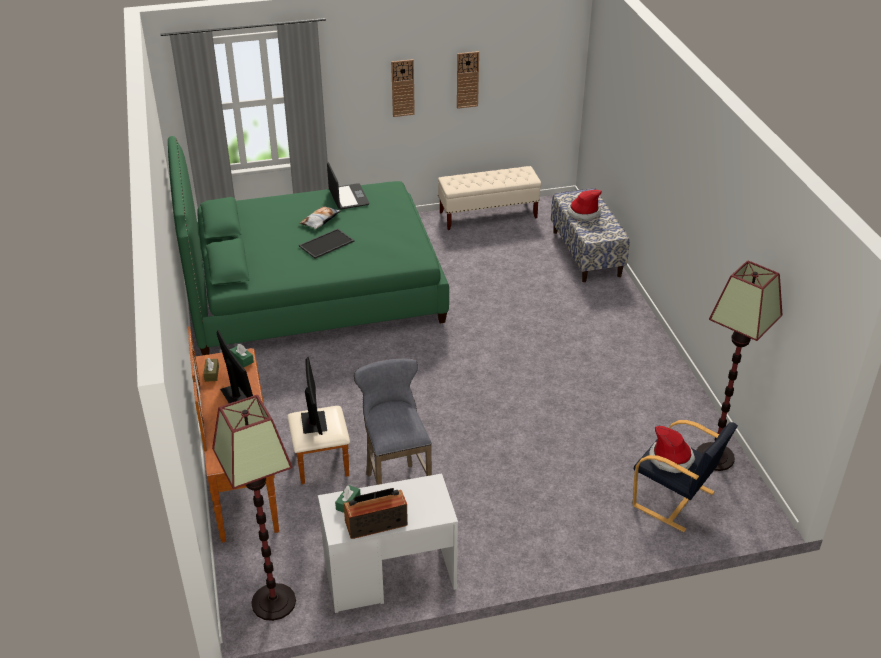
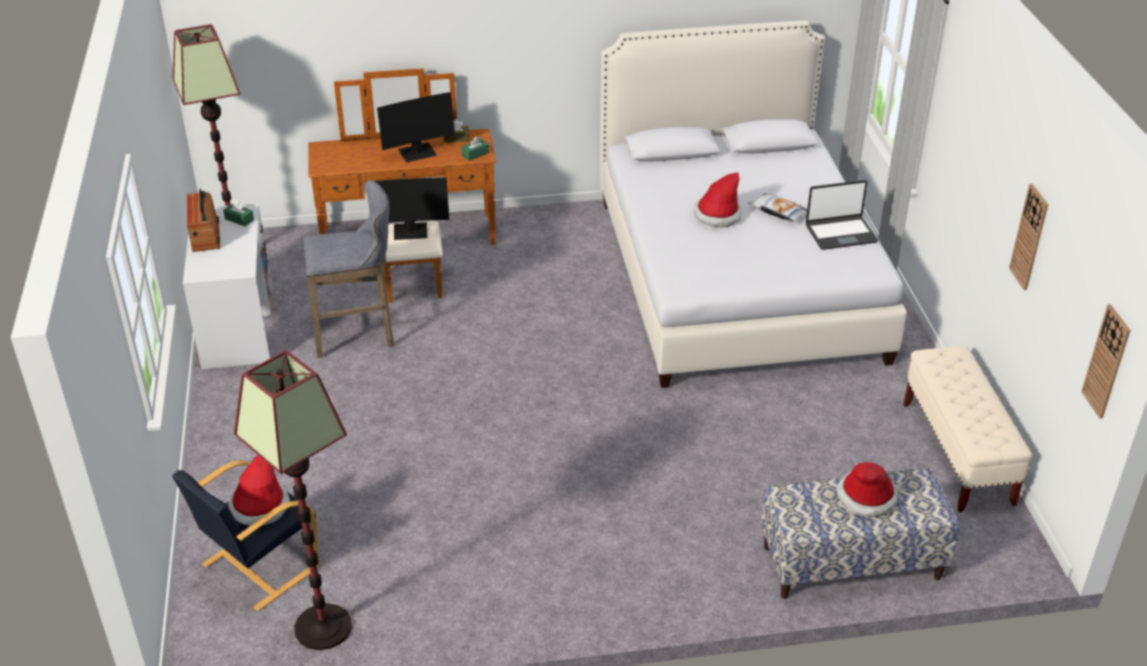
camera: 95 degrees right, 0 degrees up
(312, 291) = (736, 278): green bed -> white bed
(326, 244) = (717, 215): tray -> hat
(402, 88) = (984, 178): wall clock -> wall clock (1106, 361)

